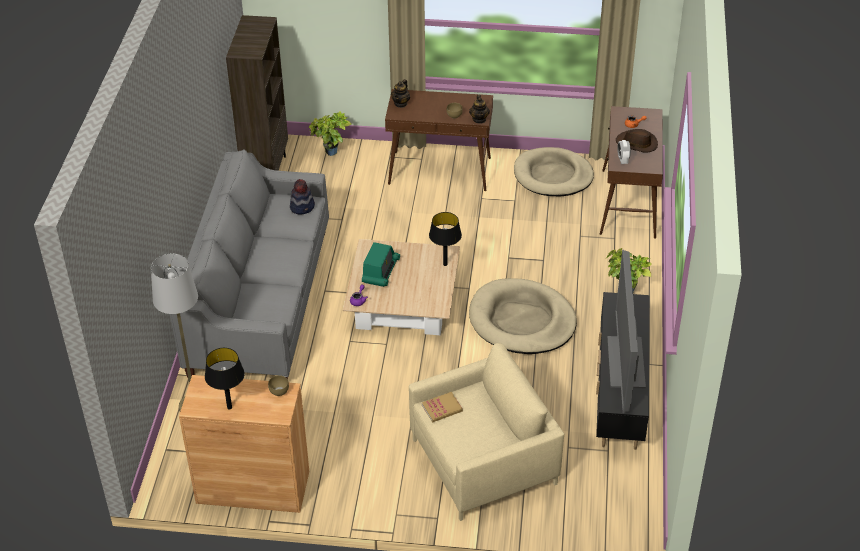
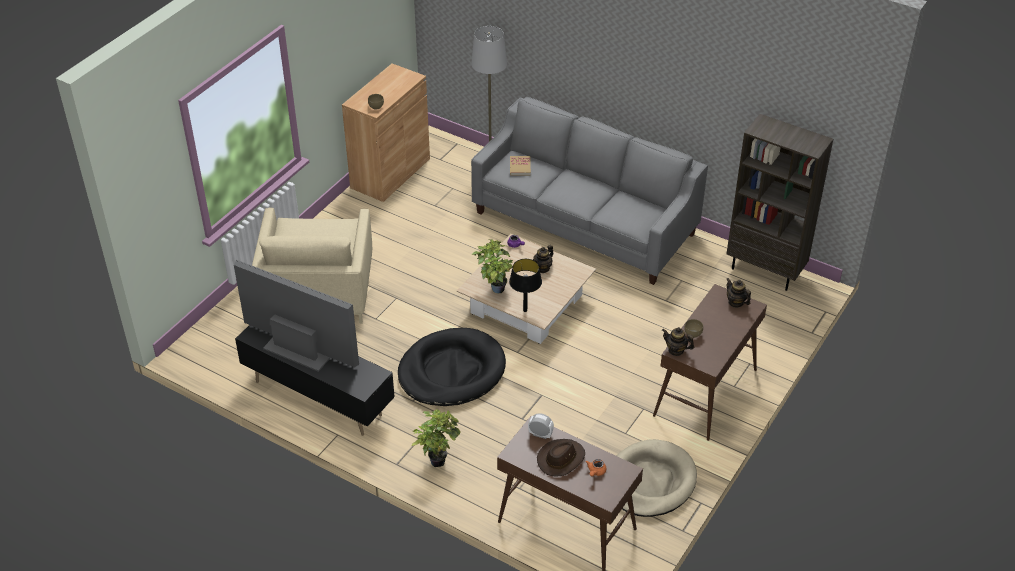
camera: 115 degrees right, 0 degrees up
(229, 407) = (380, 83): black table lamp -> none
(302, 207) = (633, 220): hat -> none
(331, 154) = (774, 322): potted plant -> potted plant (494, 288)
(380, 271) = (542, 268): radio -> teapot
(442, 408) = (338, 226): book -> book (520, 166)
(522, 321) = (451, 371): beige dog bed -> black dog bed

